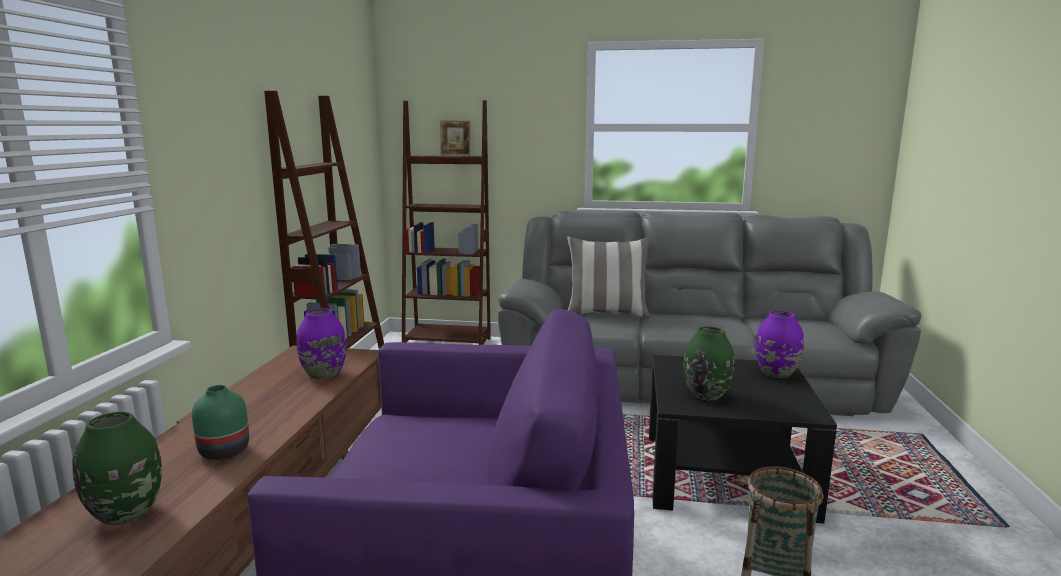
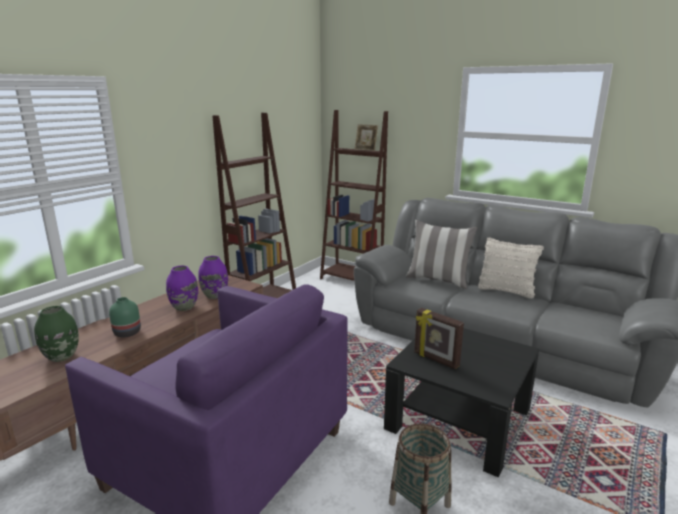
camera: 25 degrees right, 5 degrees up
(692, 314) = (506, 291): none -> beige pillow
(706, 394) = (435, 360): green vase -> picture frame
(776, 374) = (511, 355): purple vase -> purple vase (184, 307)

